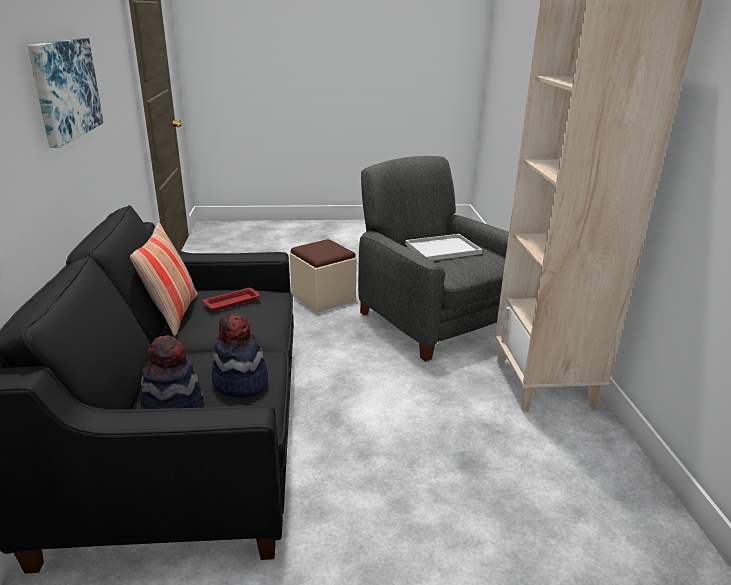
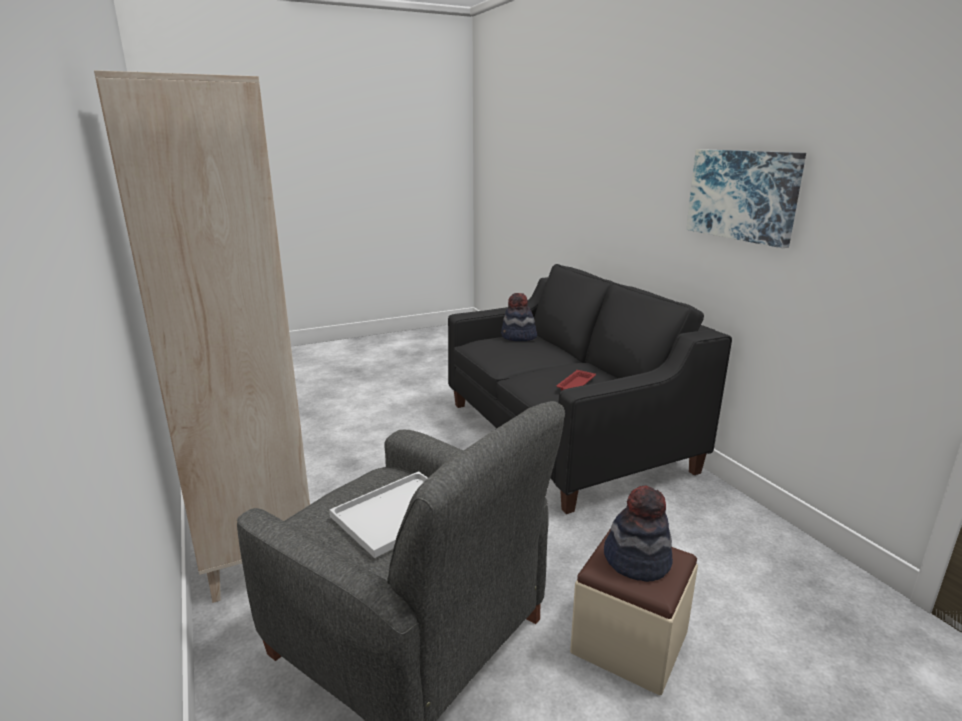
camera: 160 degrees right, 5 degrees down
(173, 314) = (606, 372): pillow -> none
(240, 382) = (497, 348): hat -> hat (637, 560)

